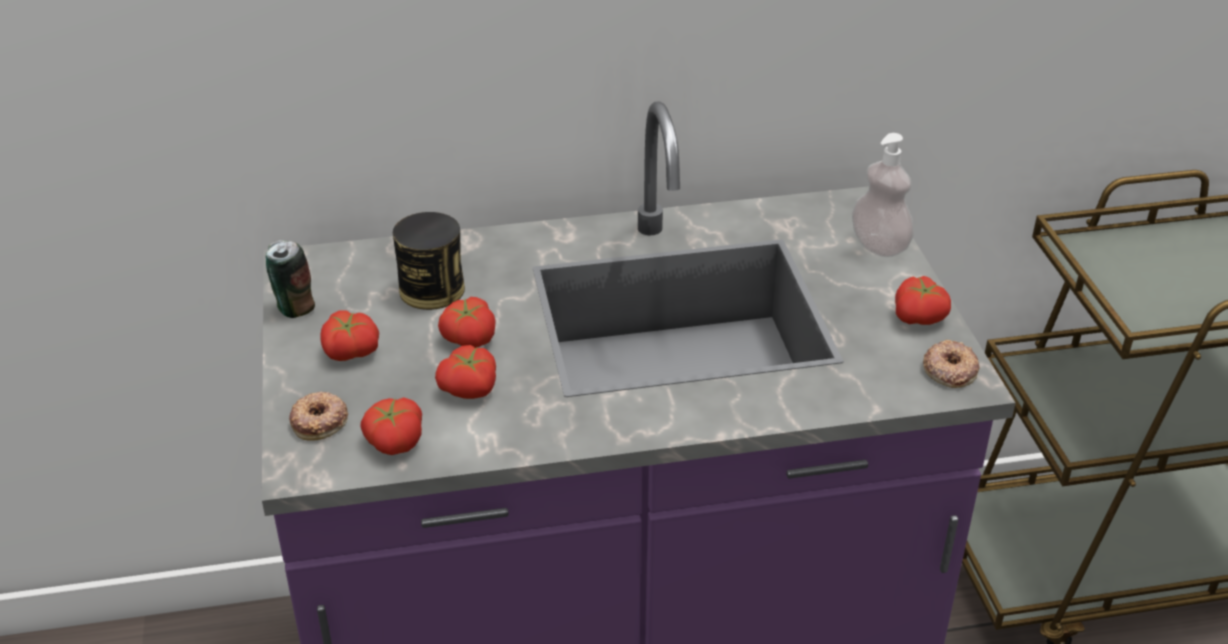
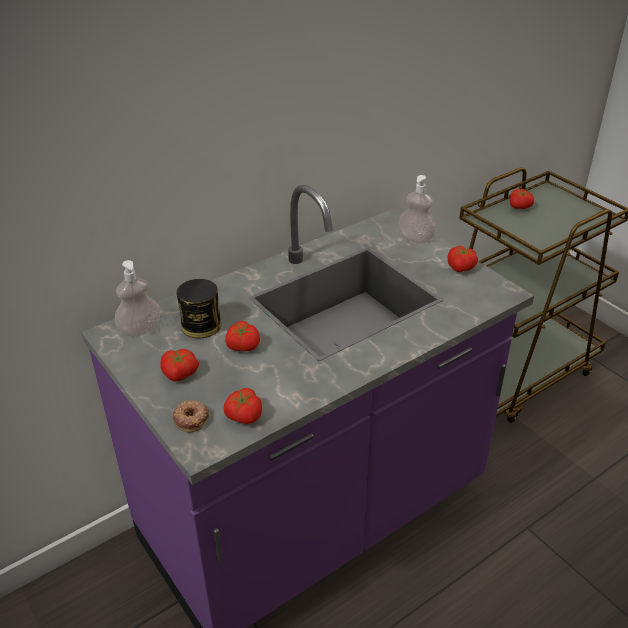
camera: 25 degrees left, 0 degrees up
(294, 307) = (126, 359): can -> none
(343, 269) = (140, 329): none -> soap dispenser
(470, 389) = (265, 373): tomato -> tomato (520, 206)
(949, 369) = (494, 289): donut -> none

